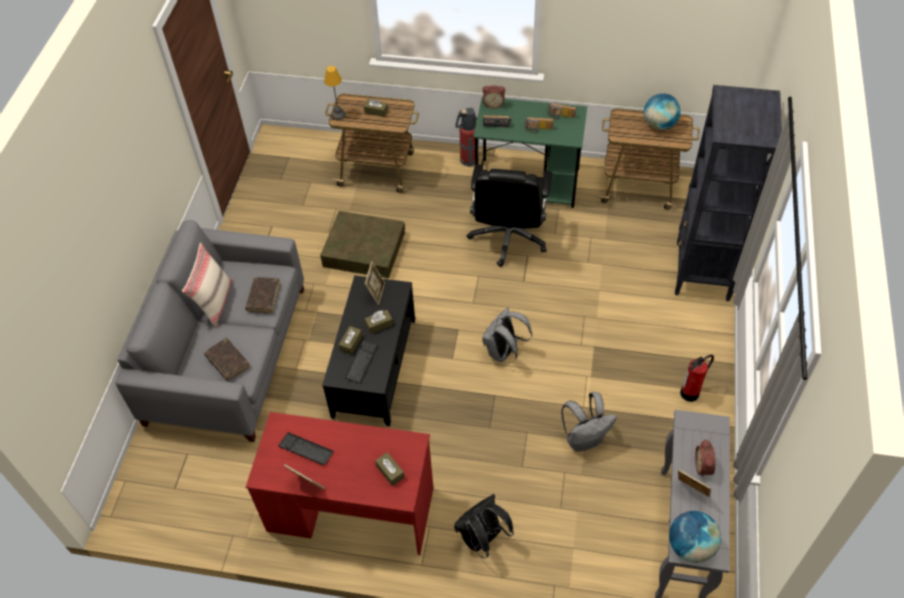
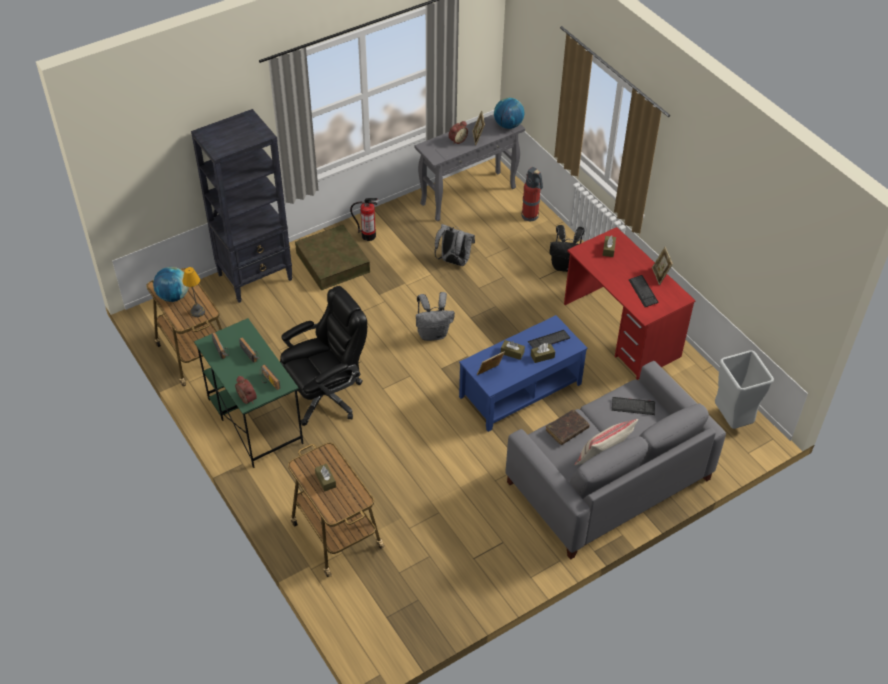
camera: 135 degrees left, 5 degrees down
(163, 502) = (732, 420): none -> grey trash can
(228, 362) = (633, 406): brown book -> keyboard
(338, 115) = (357, 503): table lamp -> table lamp (198, 312)
(364, 249) = (430, 475): brown storage box -> brown storage box (332, 262)
(374, 367) = (520, 390): black coffee table -> blue coffee table
(468, 159) = (262, 478): fire extinguisher -> fire extinguisher (530, 216)

